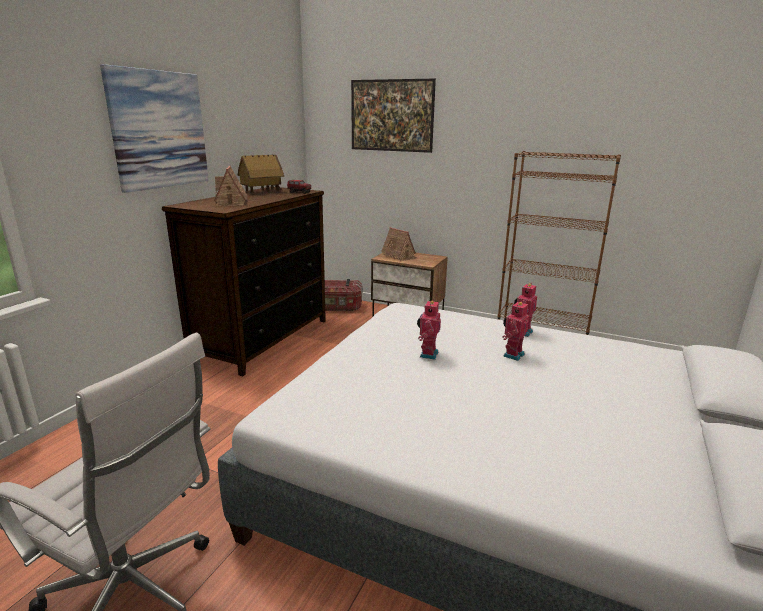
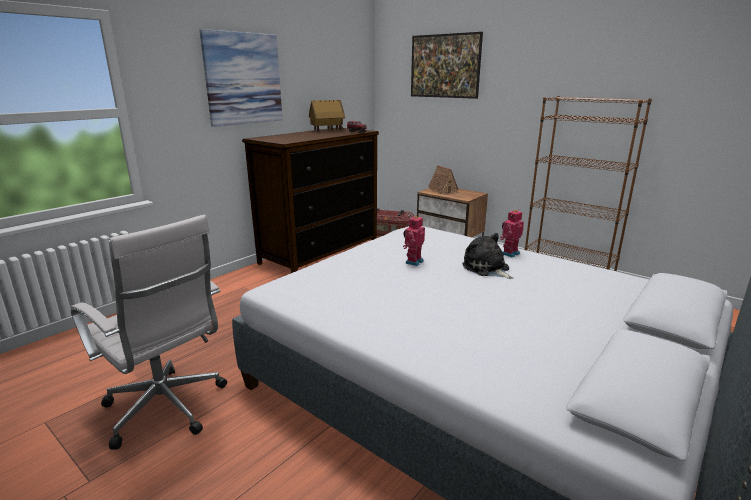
camera: 15 degrees right, 0 degrees up
(231, 202) = (295, 137): toy house -> none
(512, 355) = (487, 269): toy robot -> plush toy

